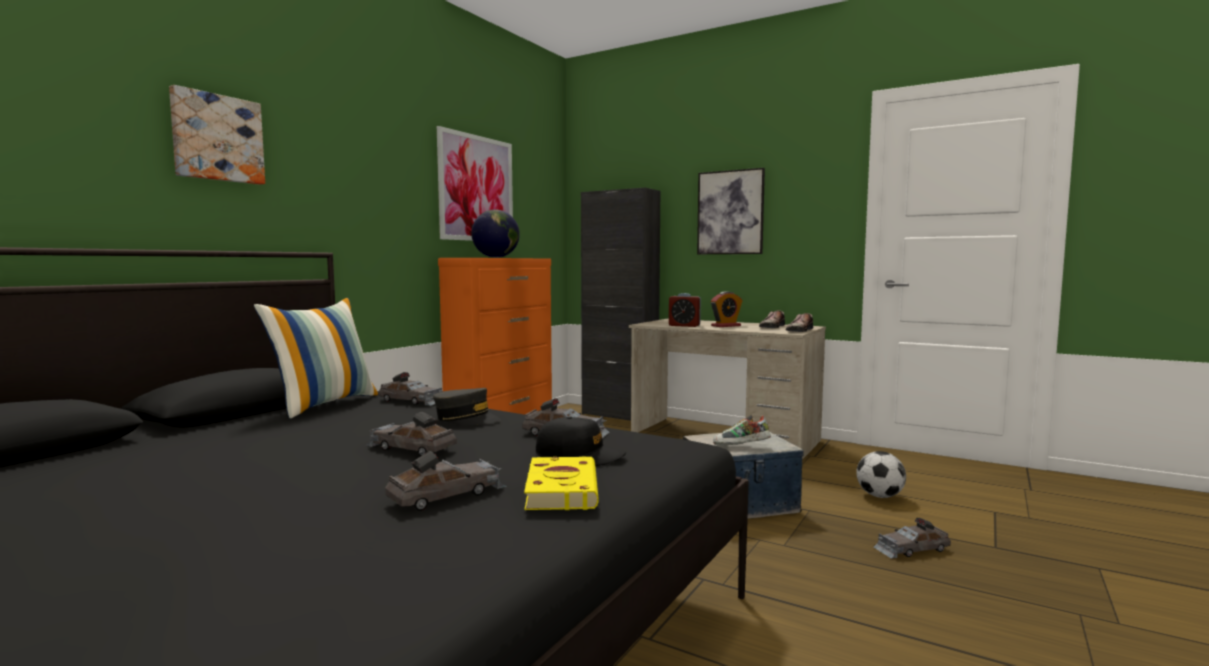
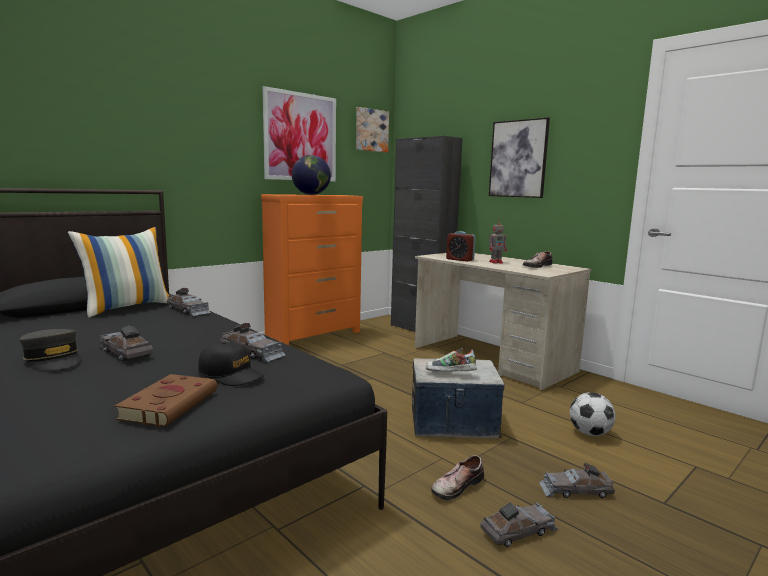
camera: 15 degrees right, 5 degrees up
(217, 138) = (67, 104): picture -> picture (371, 130)
(448, 495) = (88, 397): grey toy car -> grey toy car (519, 531)
(467, 419) = (201, 330): grey cap -> grey cap (53, 360)
(561, 489) = (171, 404): yellow book -> brown book
(726, 326) = (496, 262): alarm clock -> toy robot
(798, 330) = (554, 272): shoe -> shoe (456, 486)

